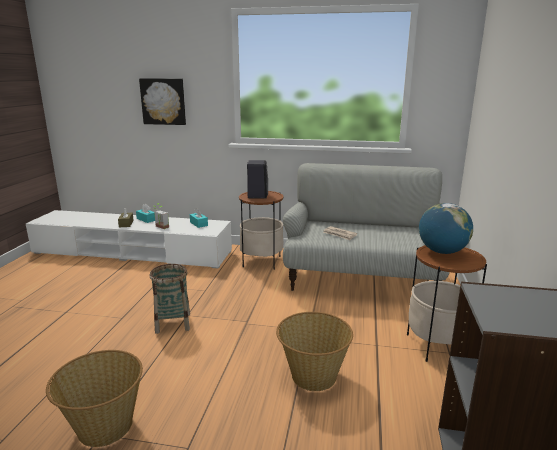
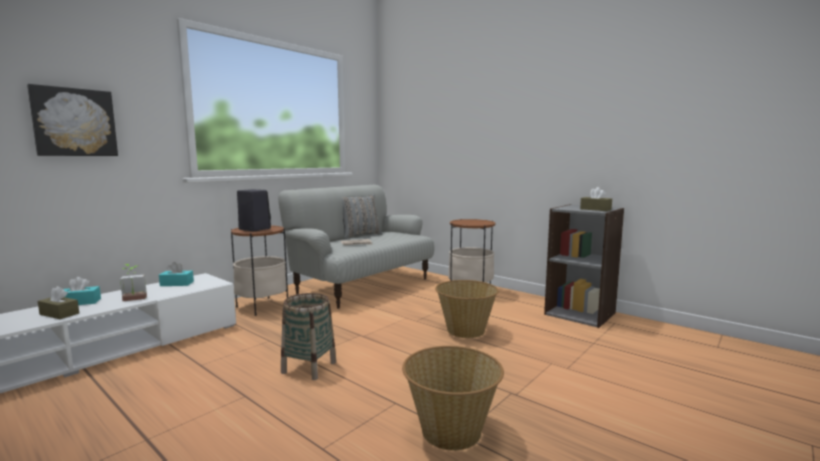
camera: 60 degrees left, 10 degrees down
(379, 225) = (359, 235): none -> grey pillow
(442, 252) = (465, 222): globe -> none
(514, 318) = (595, 209): none -> brown tissue box

